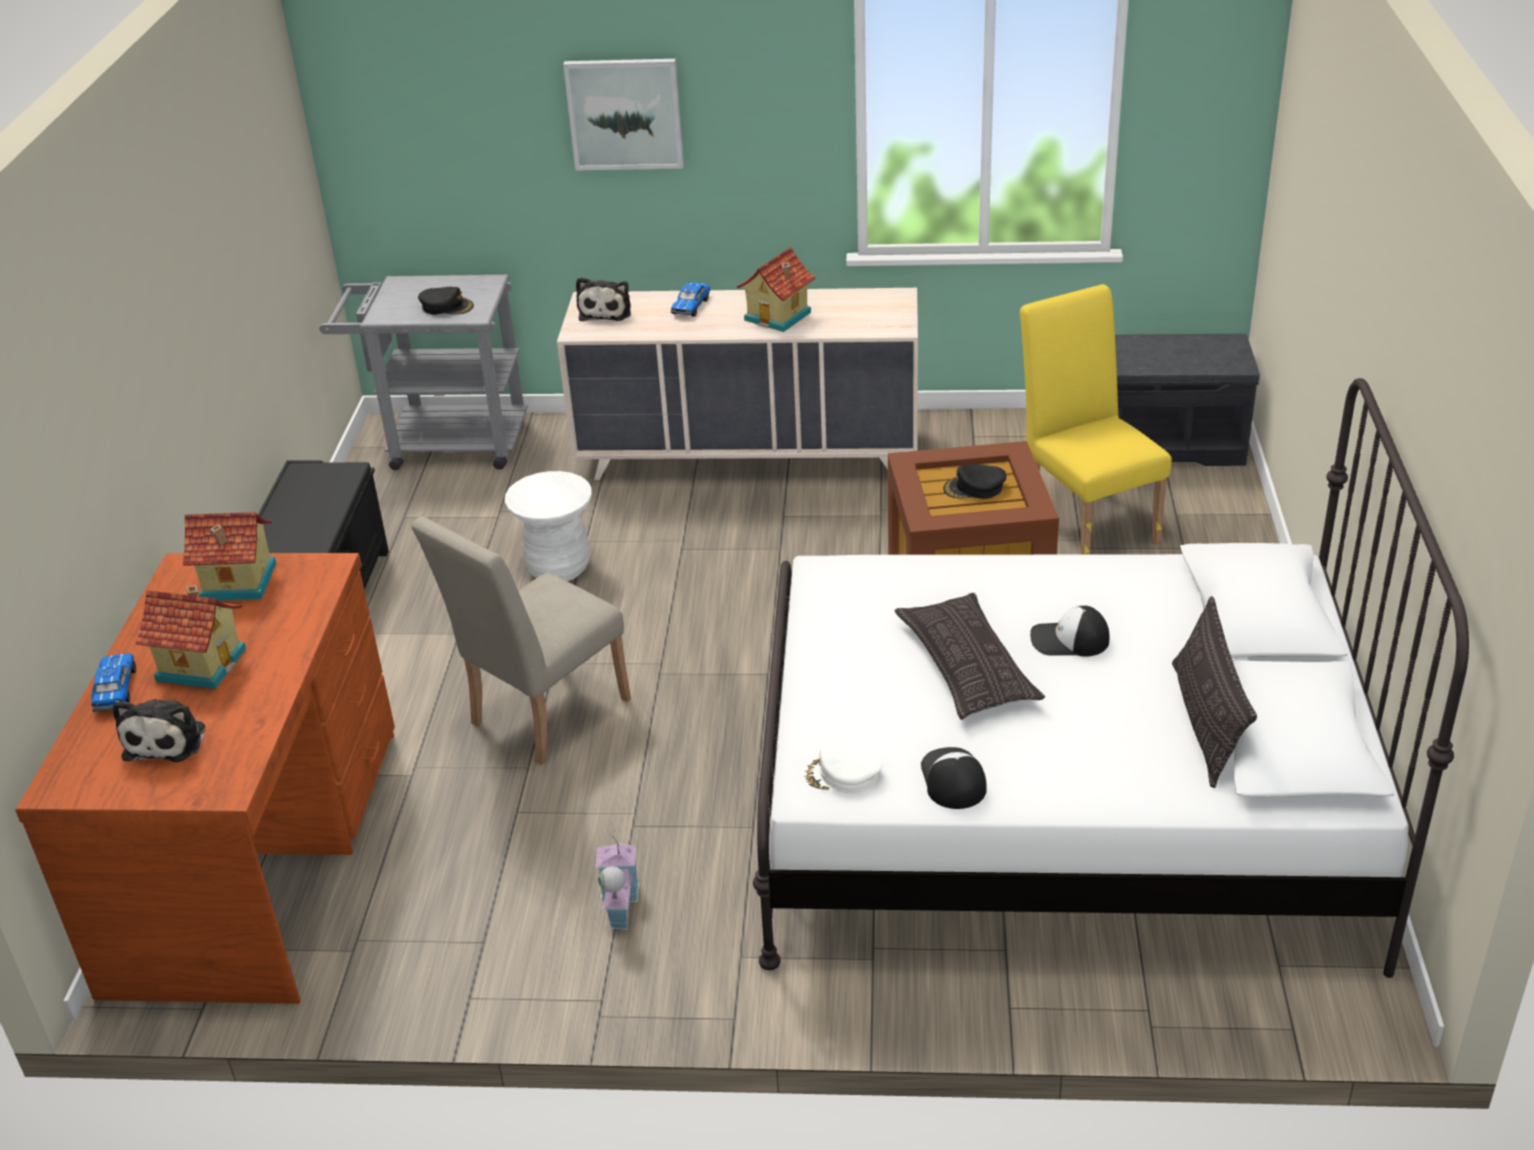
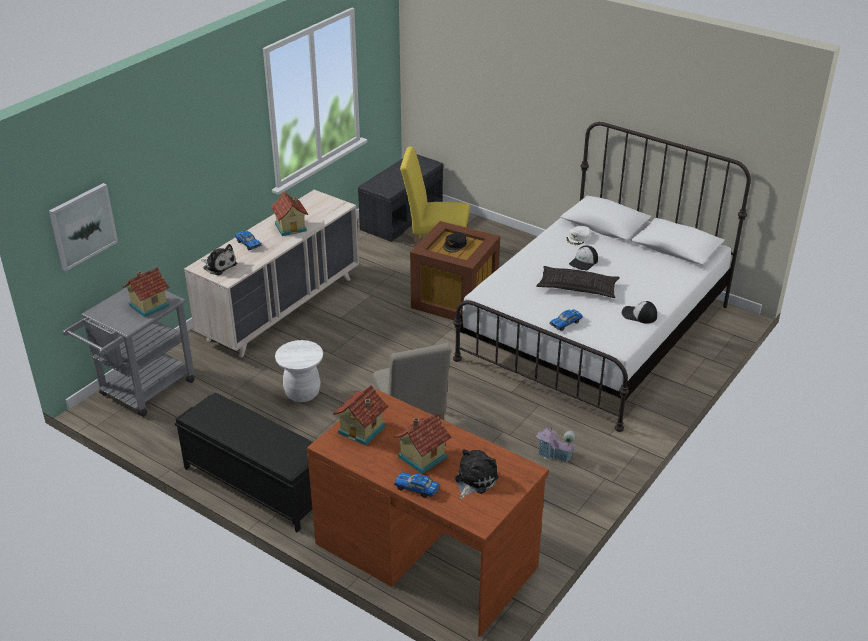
camera: 60 degrees left, 0 degrees up
(168, 739) = (474, 480): plush toy -> plush toy turned 90 degrees counterclockwise
(447, 306) = (148, 305): black cap -> toy house
(625, 113) = (181, 160): picture -> picture (82, 226)
(824, 696) = (566, 323): none -> toy car
(843, 775) = (616, 336): white cap -> white cap (578, 238)
(1205, 723) = (653, 257): pillow -> none

